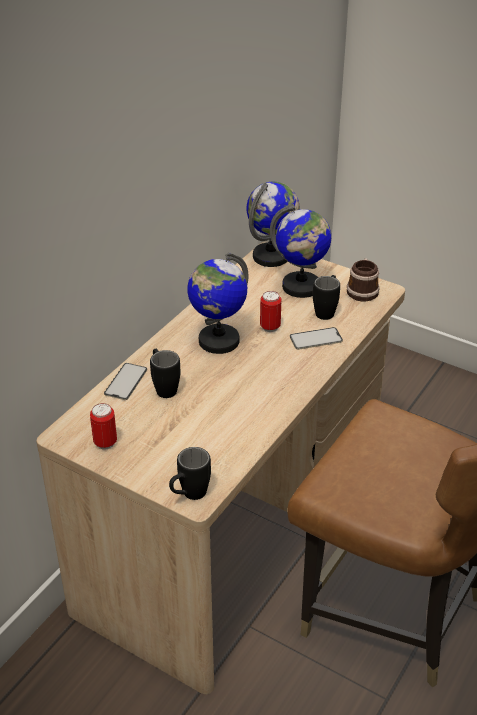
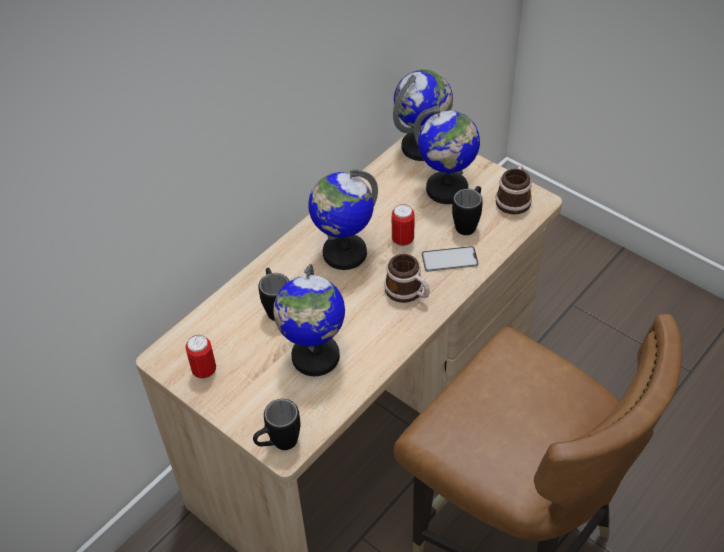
camera: 10 degrees right, 10 degrees up
(126, 381) = (238, 297): phone -> none
(208, 423) = (315, 357): none -> globe
(284, 366) = (408, 292): none -> mug

